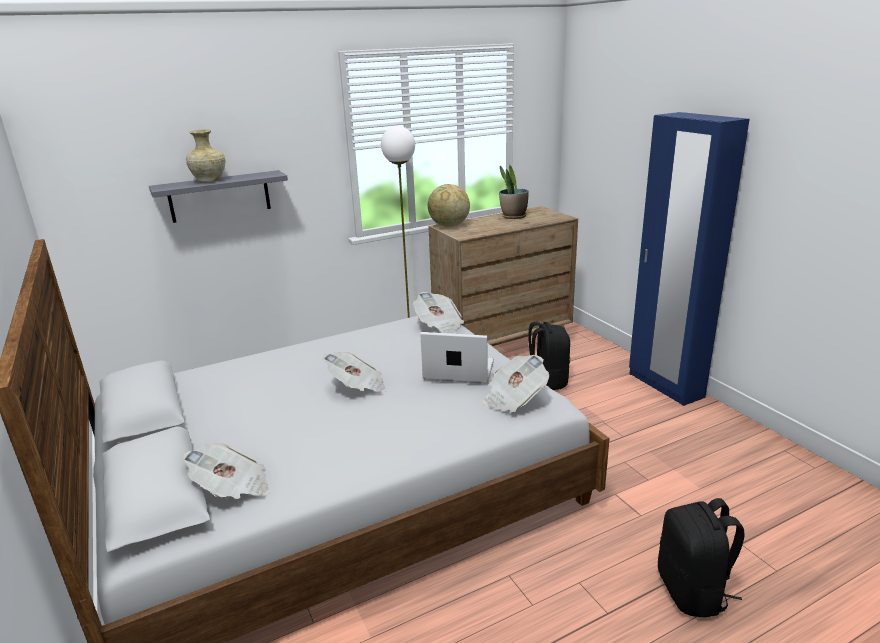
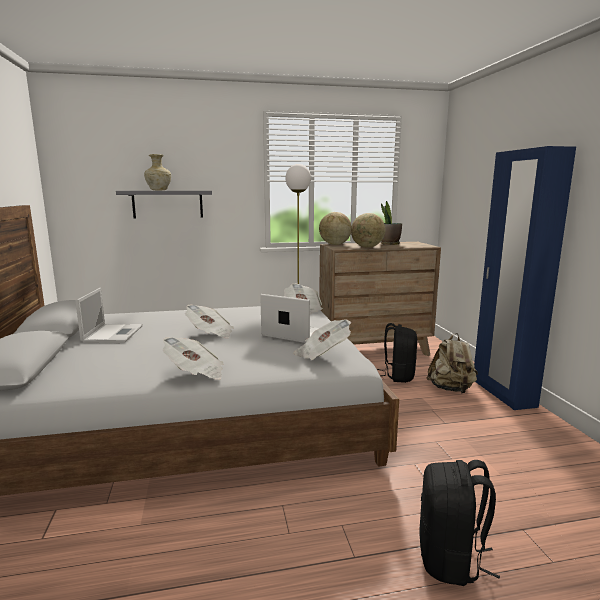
camera: 15 degrees right, 10 degrees down
(229, 408) = (113, 333): none -> laptop
(233, 489) = (67, 374): newspaper -> newspaper (196, 373)
(494, 228) = (367, 247): none -> globe
(611, 389) = (451, 389): none -> beige backpack

